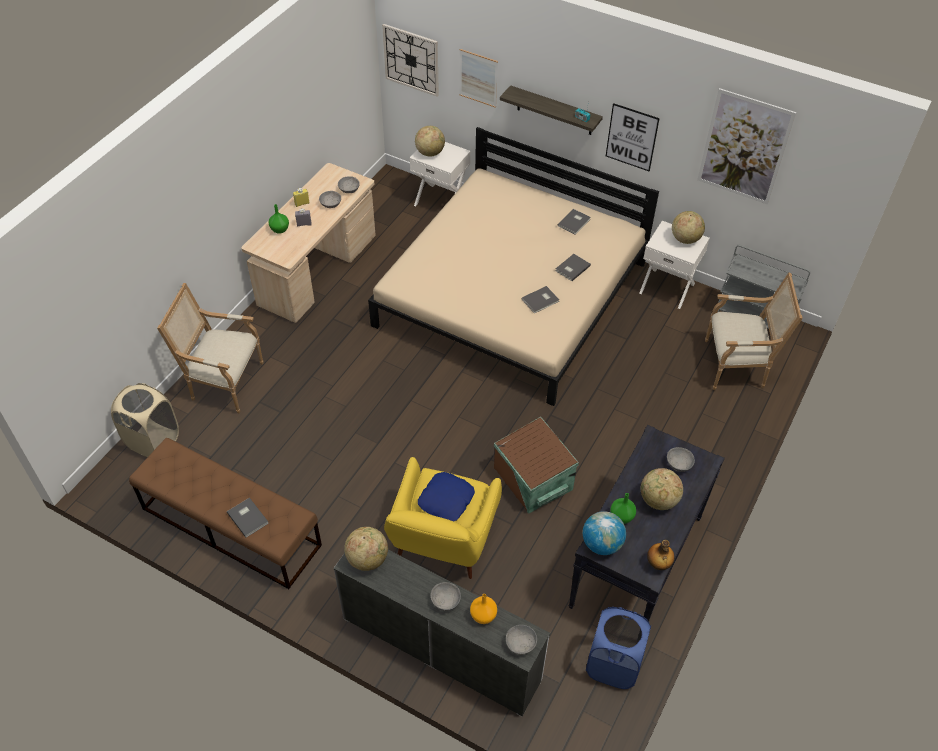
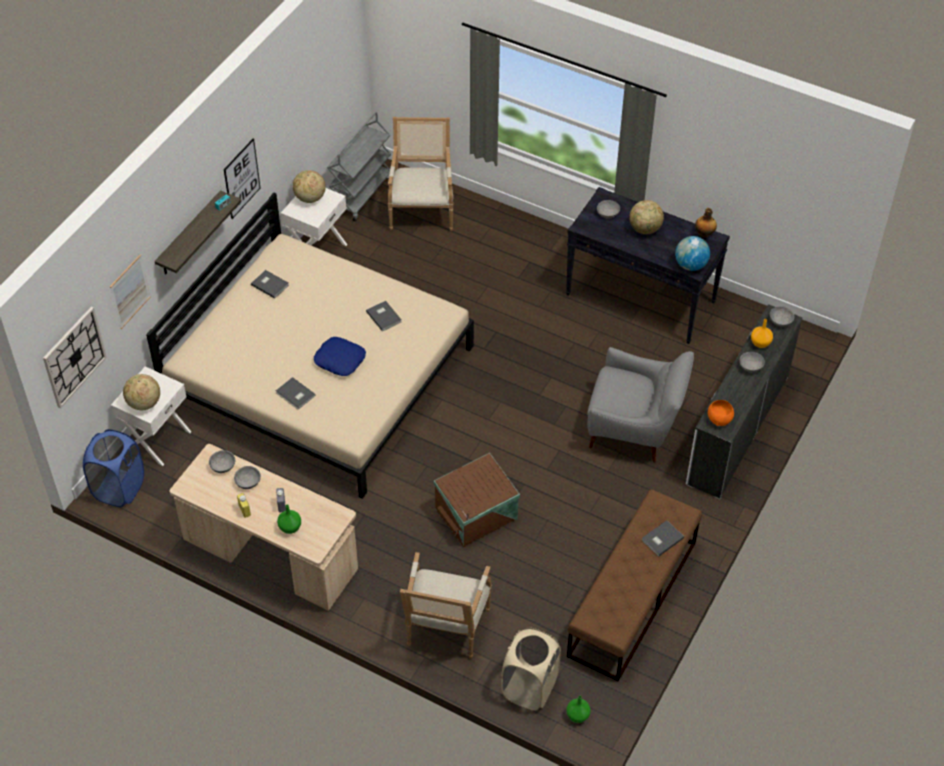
camera: 90 degrees left, 0 degrees up
(367, 559) = (719, 419): globe -> orange bowl
(443, 543) = (634, 429): yellow armchair -> grey armchair
(446, 500) = (627, 392): blue pillow -> blue pillow (340, 360)
(532, 479) = (561, 364): brown storage box -> brown storage box (477, 514)
(571, 268) = (338, 290): grey book -> grey book (295, 395)
(613, 664) = (735, 319): blue laundry basket -> blue laundry basket (119, 488)
(621, 517) = (664, 252): green vase -> green vase (578, 716)
(744, 147) = (302, 86): picture -> none

